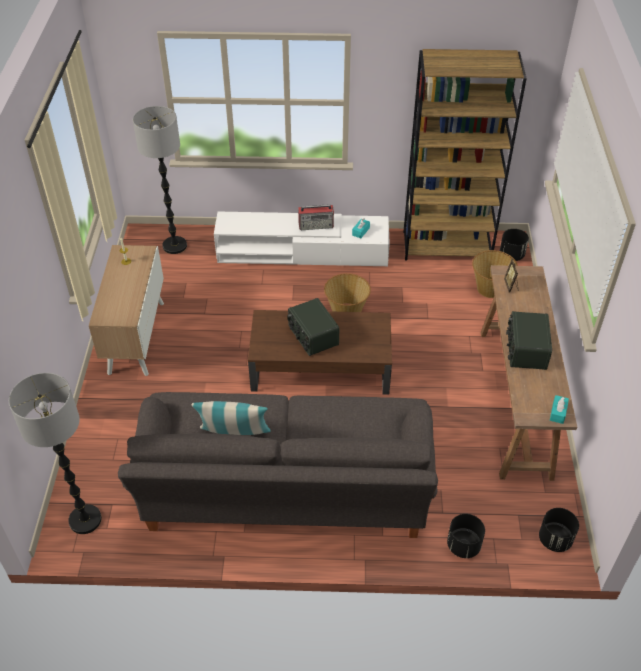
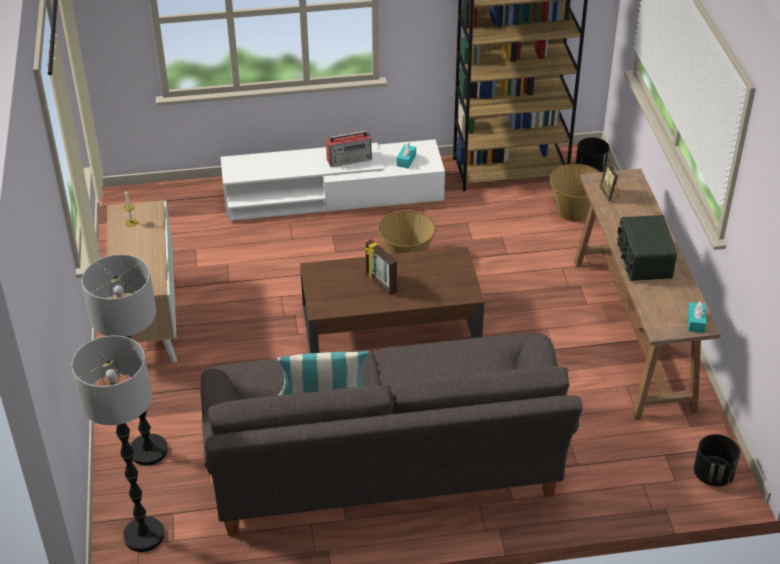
camera: 10 degrees left, 5 degrees down
(174, 246) = (168, 207): floor lamp -> floor lamp (148, 451)
(312, 336) = (380, 284): radio -> picture frame
(463, 545) = (609, 496): black planter -> none

